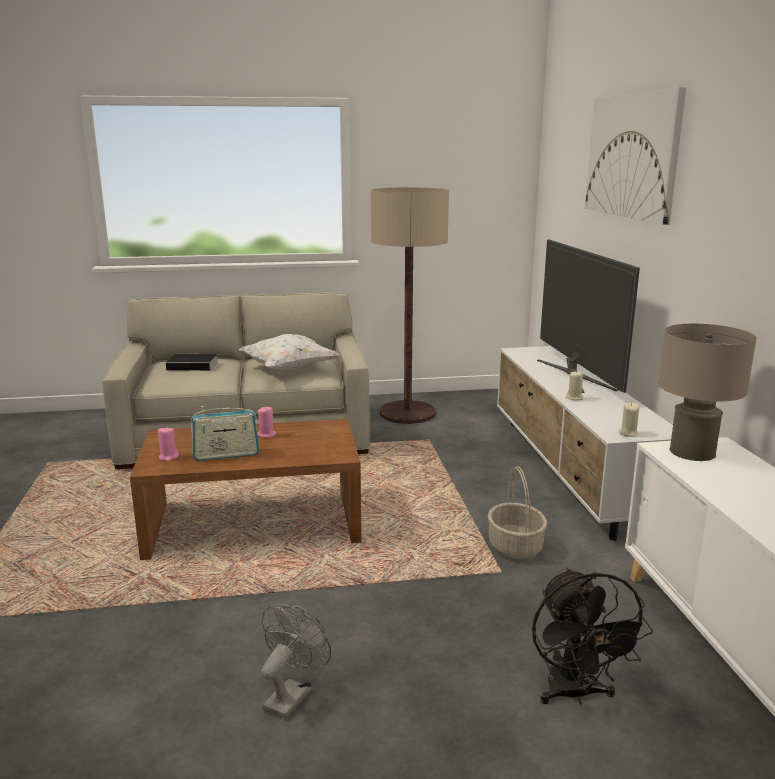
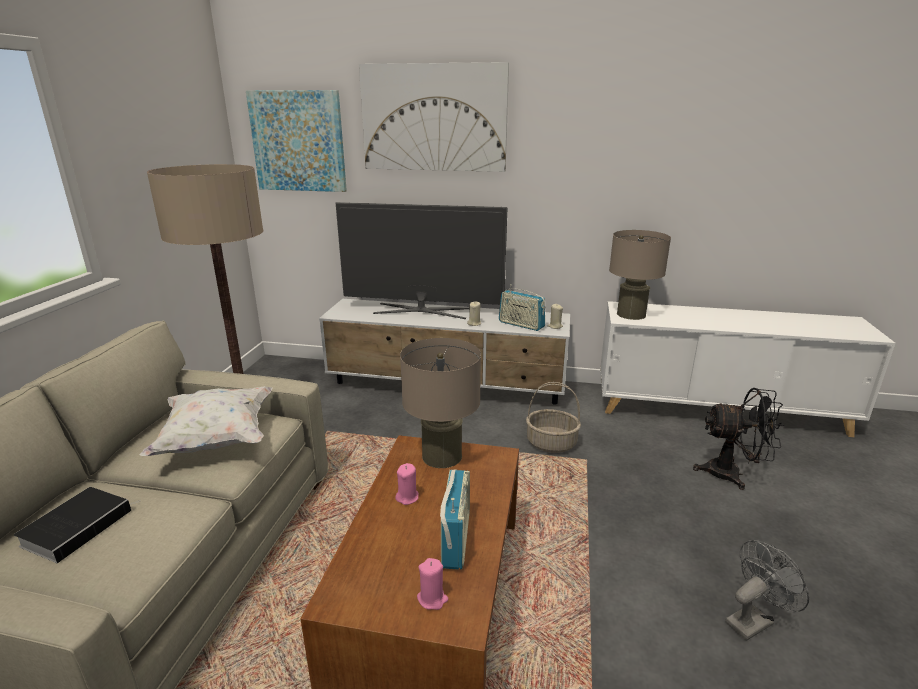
camera: 70 degrees left, 5 degrees up
(292, 695) = (753, 620): grey fan -> grey fan turned 105 degrees clockwise
(327, 436) = (442, 456): none -> beige table lamp
(563, 177) = (298, 141): none -> picture
(605, 417) = (521, 325): none -> radio

